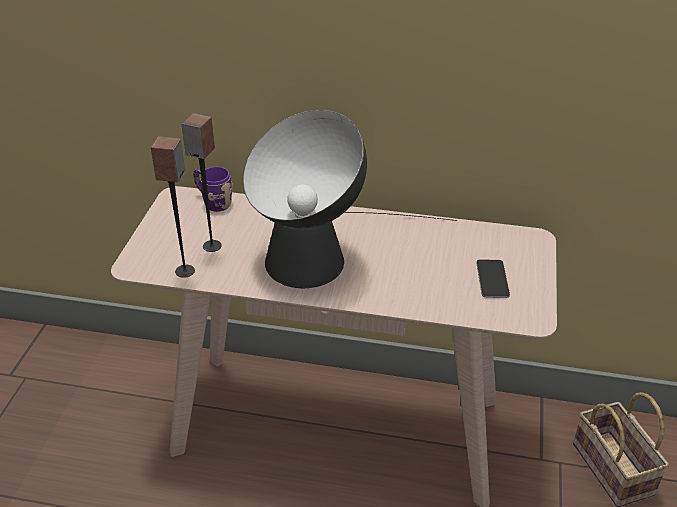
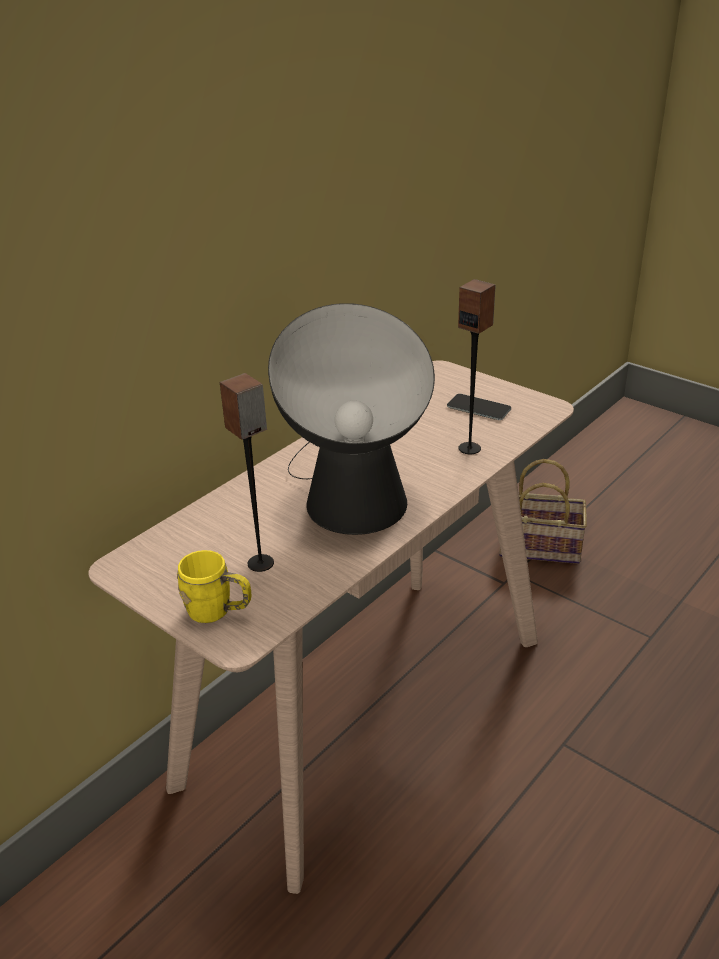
camera: 60 degrees left, 5 degrees down
(156, 248) = (218, 612): none -> yellow mug
(185, 271) = (291, 597): speaker -> speaker (470, 448)
(213, 202) = (168, 539): purple mug -> none

